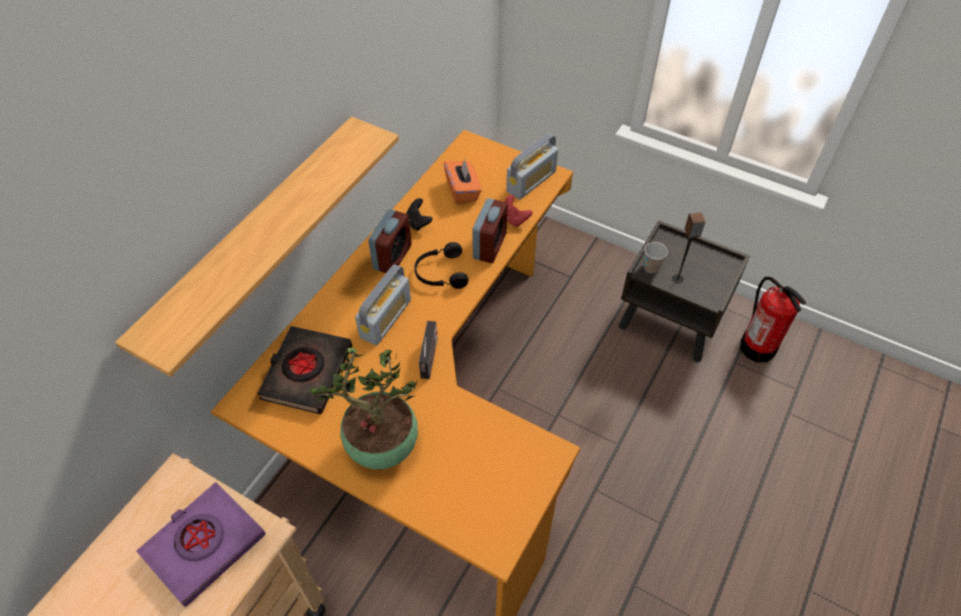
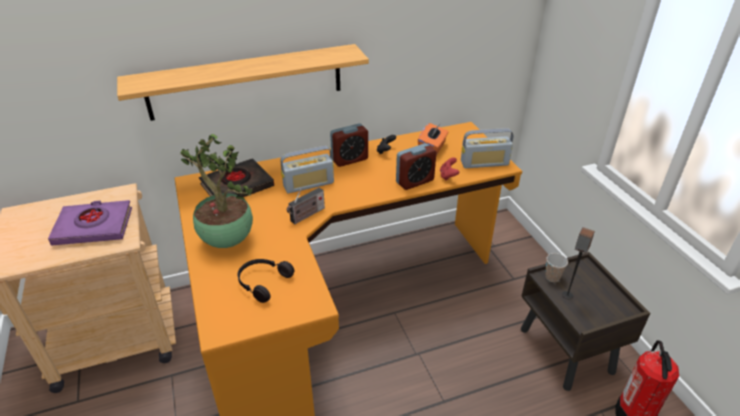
camera: 40 degrees right, 15 degrees down
(440, 273) = (367, 179): black headphones -> black headphones (262, 282)

